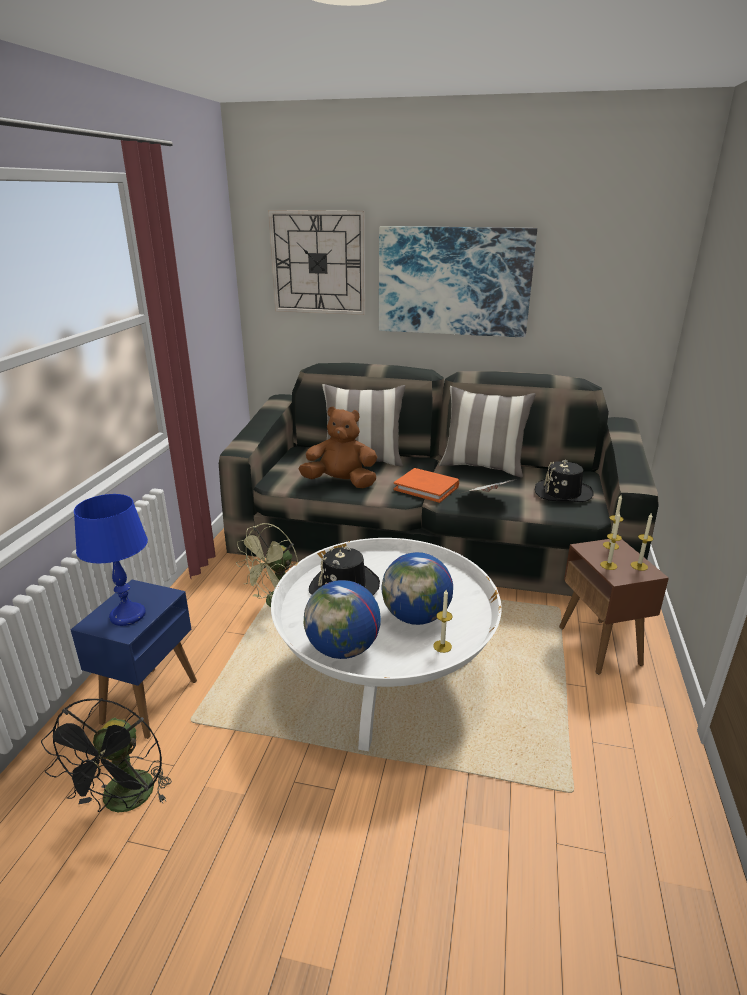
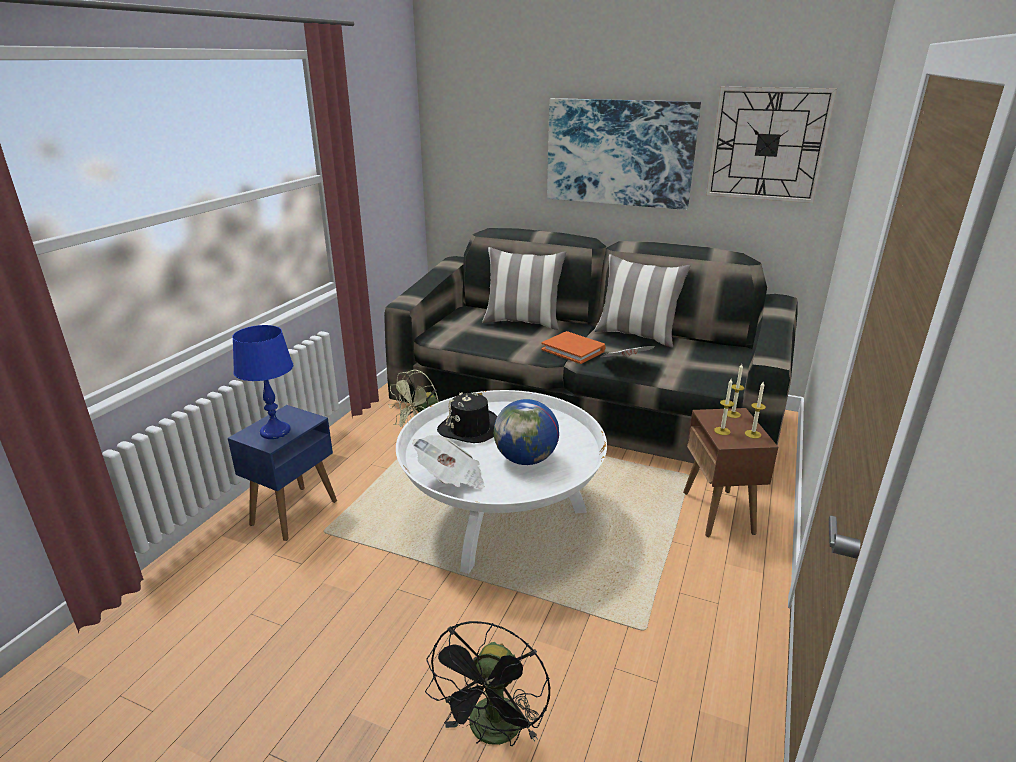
camera: 10 degrees right, 0 degrees up
(125, 802) = (256, 586): black fan -> black fan (493, 733)
(318, 263) = (493, 132): wall clock -> wall clock (767, 144)
(341, 483) = (495, 340): brown plush toy -> none
(343, 649) = (451, 478): globe -> newspaper
(442, 646) = (540, 485): candle -> none
(563, 493) = (706, 364): black hat -> none

